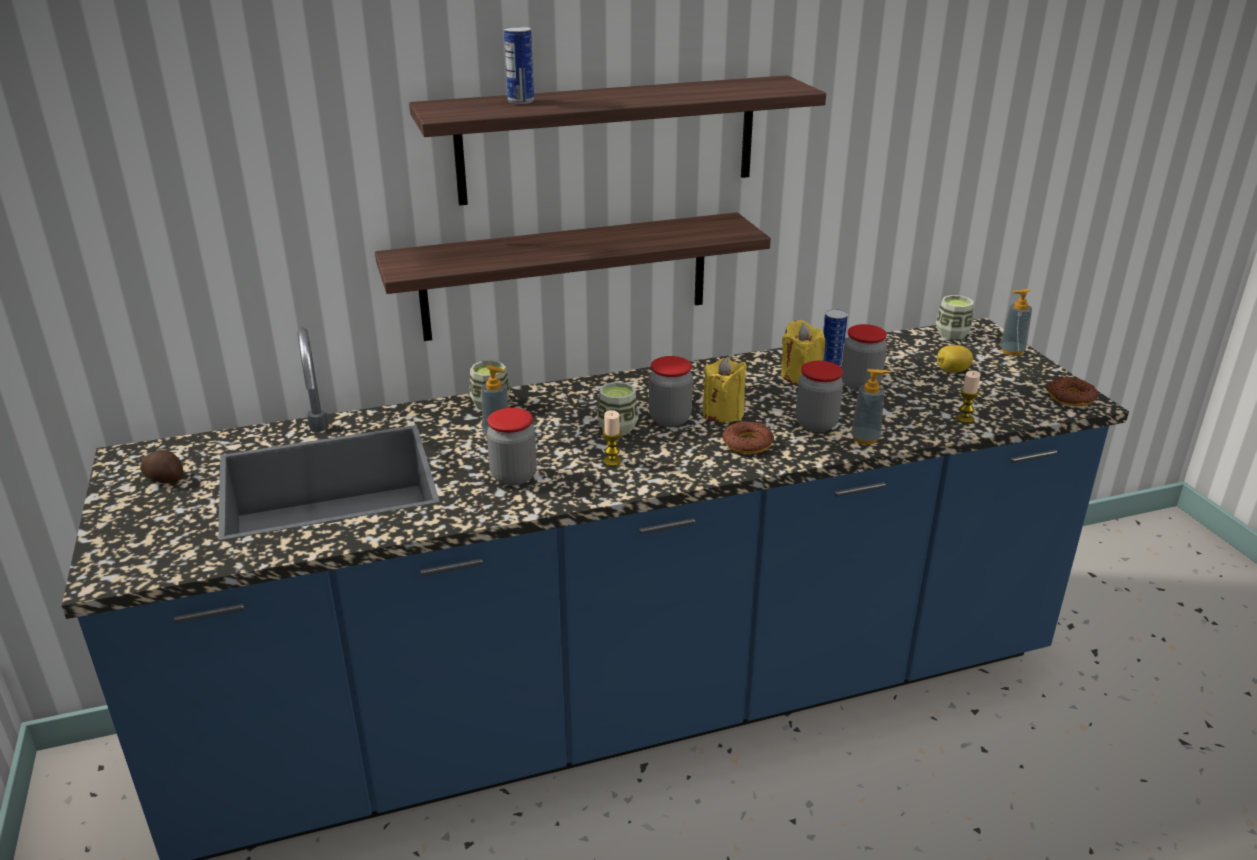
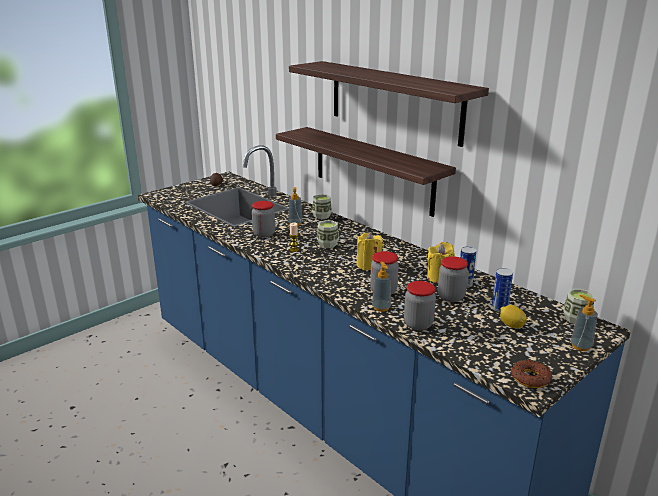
camera: 65 degrees right, 5 degrees down
(521, 101) = (344, 68): can -> can (499, 308)
(670, 419) = (348, 254): jar -> jar (418, 324)
(747, 443) = (342, 276): donut -> none
(964, 419) = (444, 337): candle -> none

